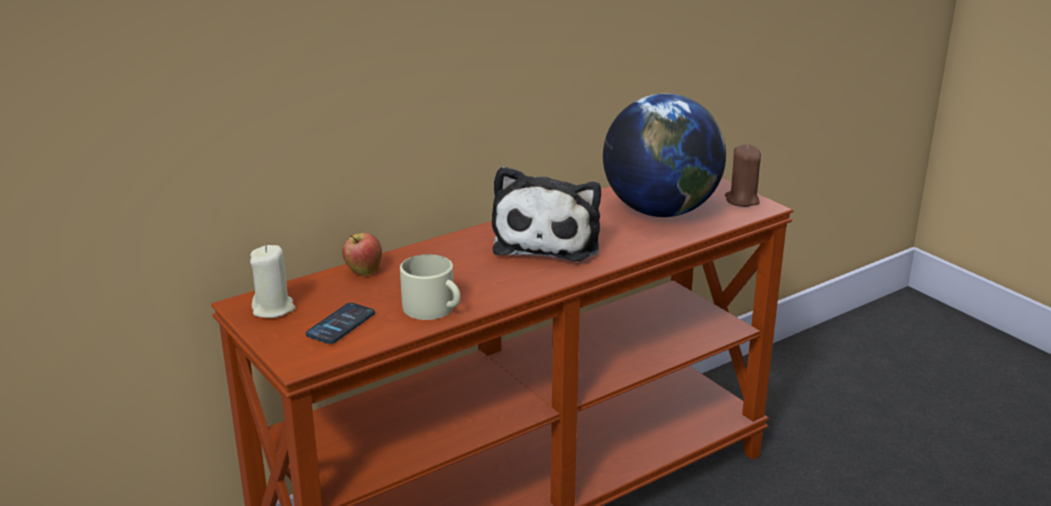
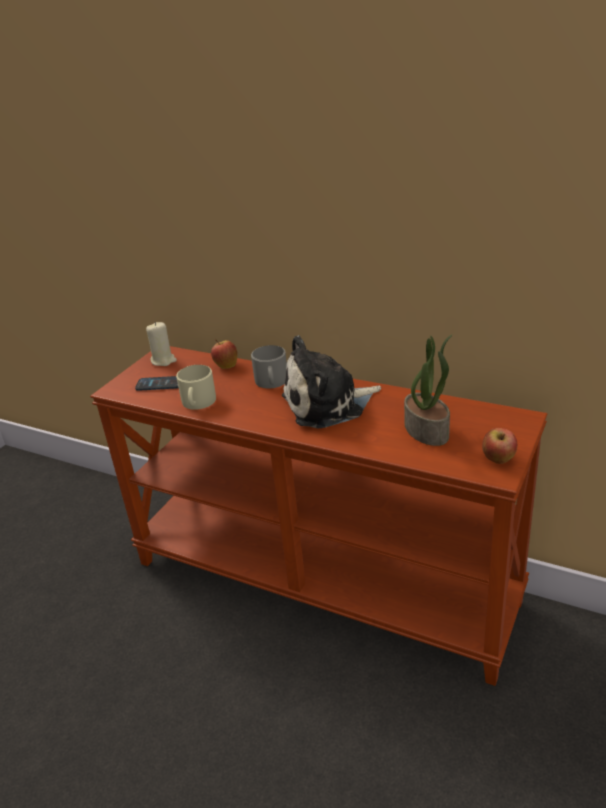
camera: 65 degrees right, 5 degrees up
(451, 256) = (271, 382): none -> grey mug
(660, 211) = (427, 430): globe -> potted plant
(742, 200) = (498, 460): brown candle -> apple

